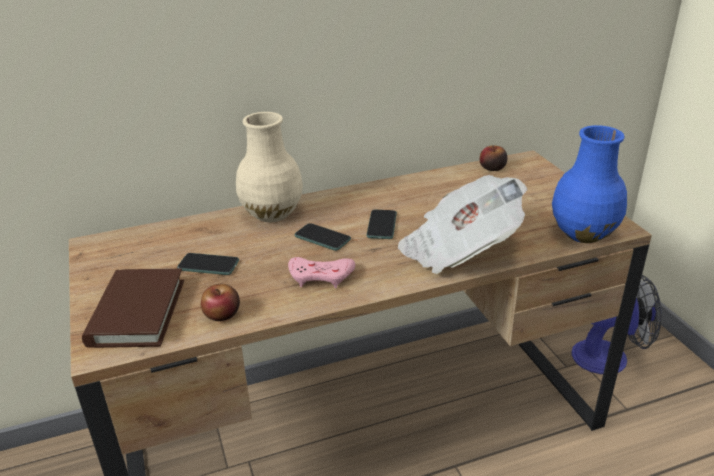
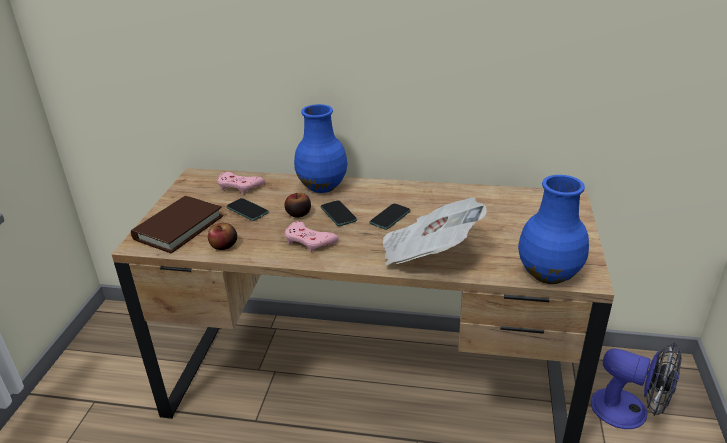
camera: 30 degrees right, 0 degrees up
(168, 241) = (239, 186): none -> pink game controller
(273, 214) = (322, 186): beige vase -> blue vase
(492, 168) = (530, 196): apple -> apple (298, 214)

